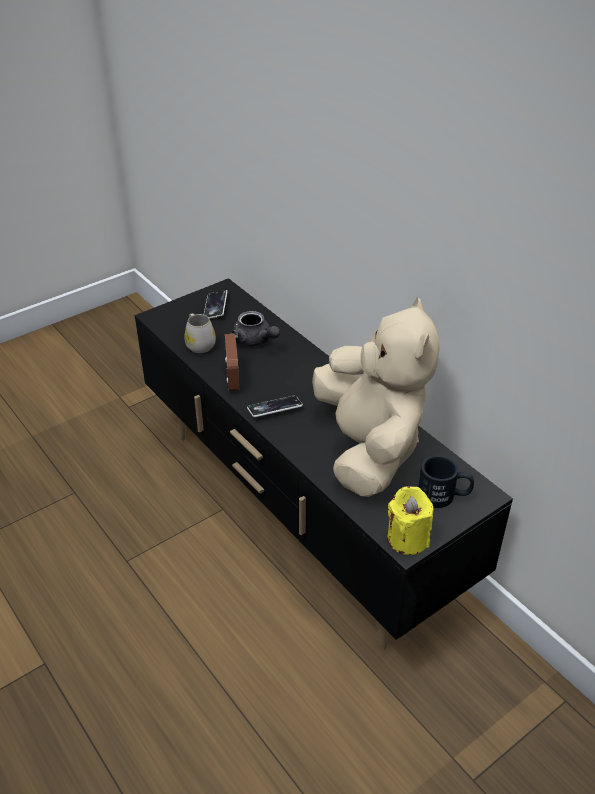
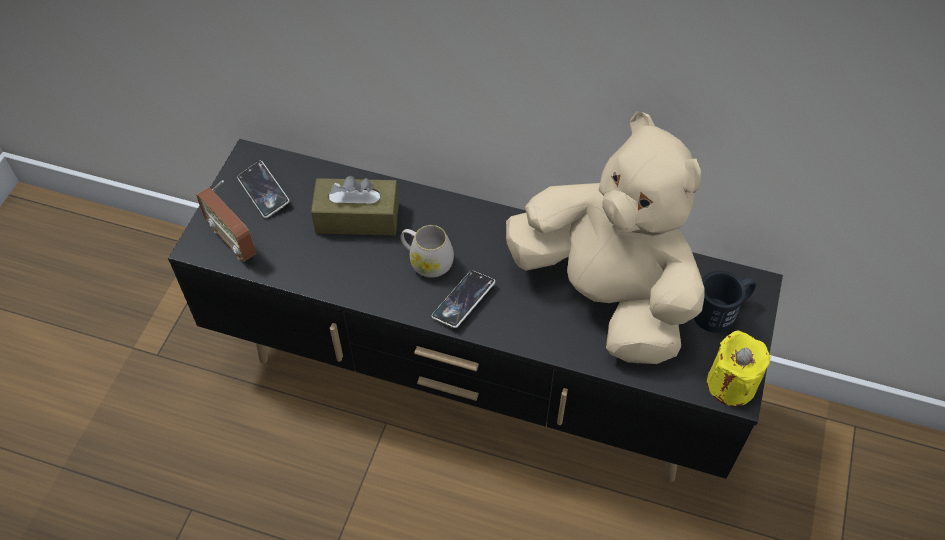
camera: 35 degrees left, 15 degrees up
(199, 344) = (293, 258): white mug -> white mug (426, 261)
(233, 378) = (379, 284): radio -> radio (232, 241)
(255, 341) = (357, 217): grey teapot -> brown tissue box

